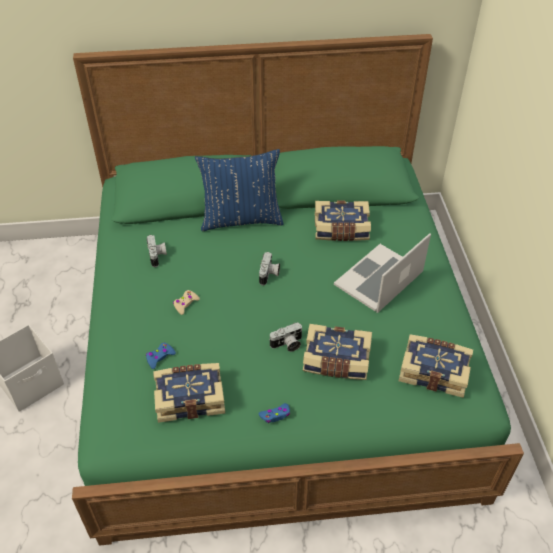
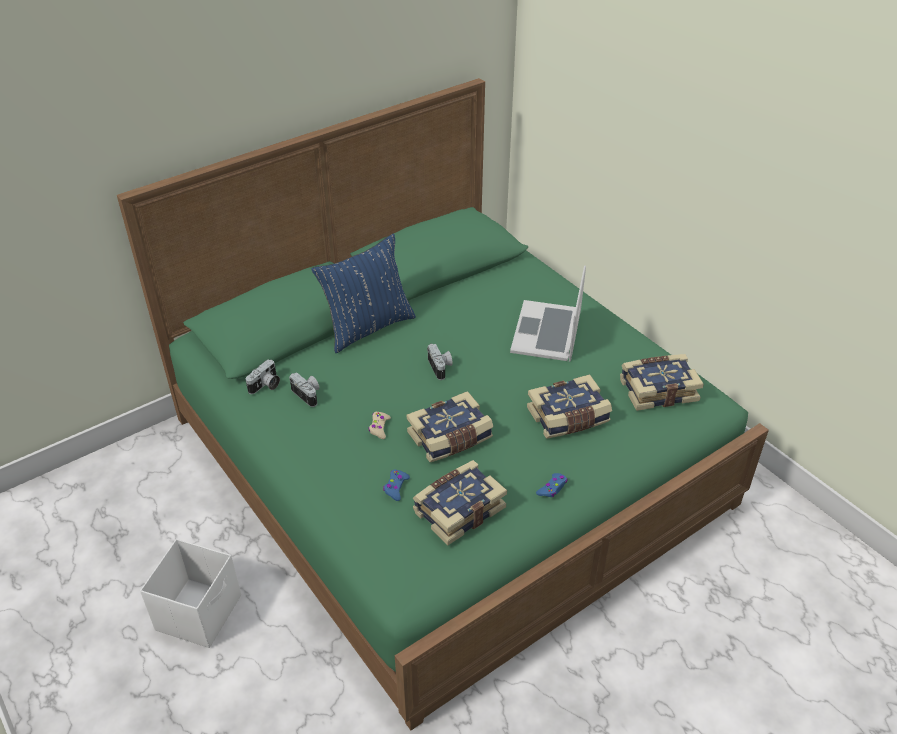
camera: 30 degrees left, 5 degrees down
(287, 344) = (511, 422): camera -> camera (265, 386)
(341, 230) = (476, 301): book -> book (450, 438)

